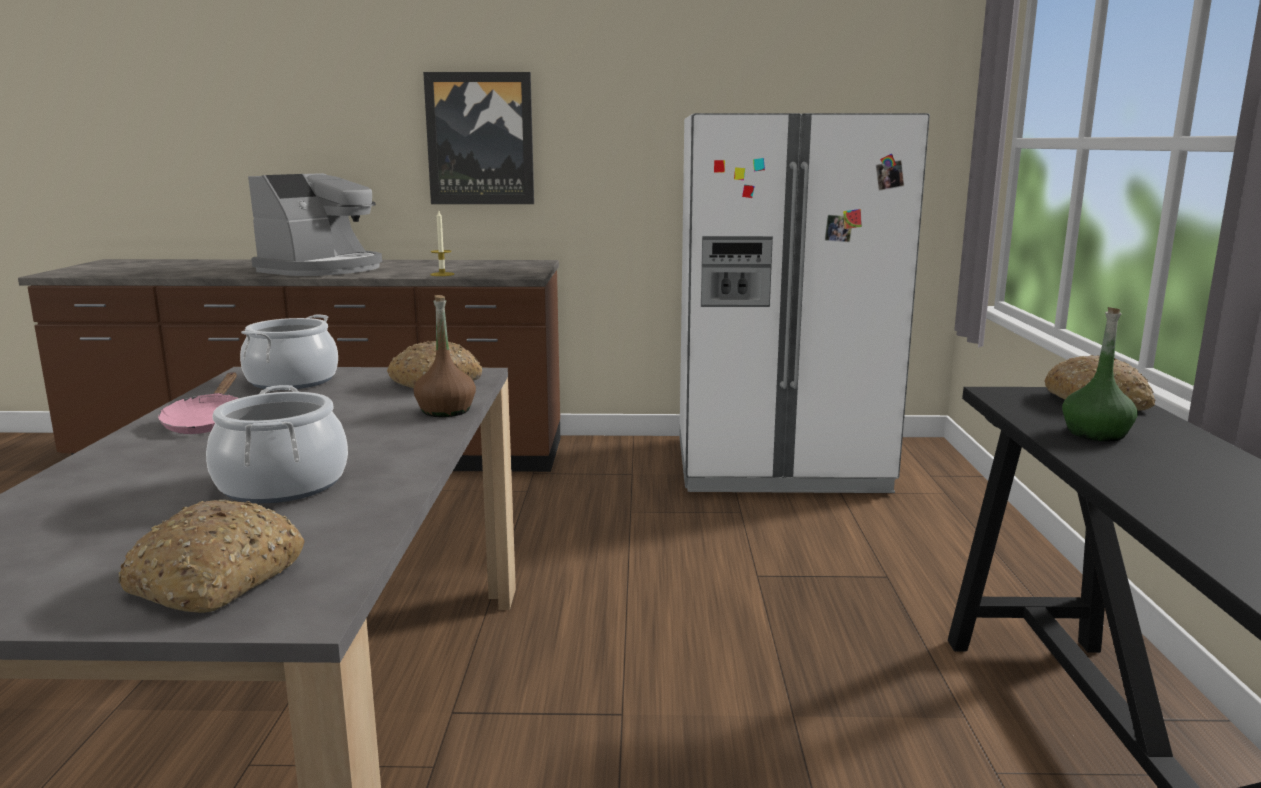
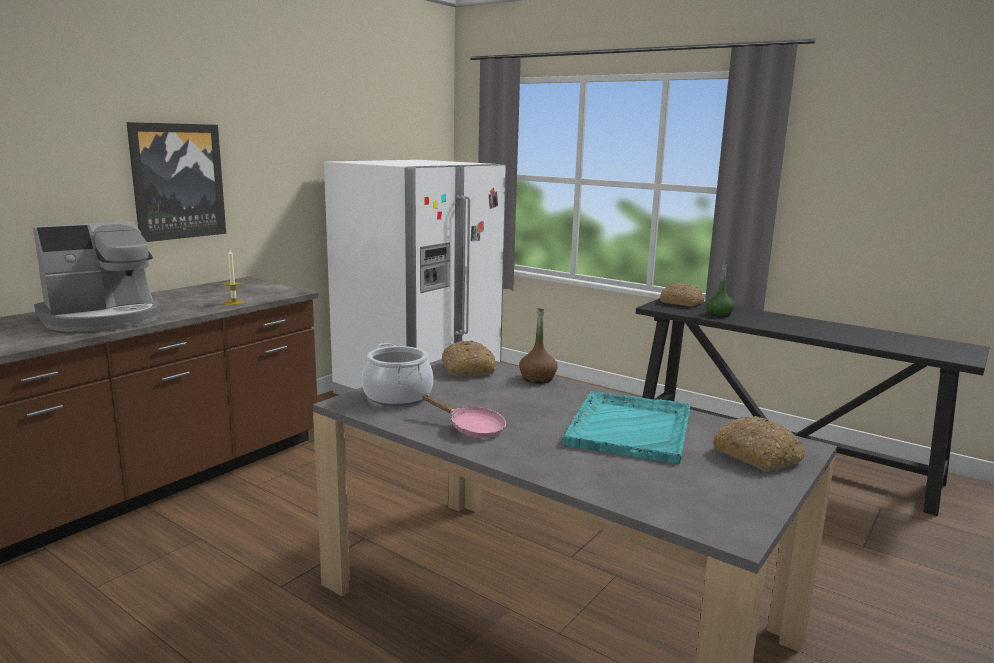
camera: 55 degrees left, 0 degrees up
(283, 484) = (630, 428): cooking pot -> turquoise tray
(323, 269) = (103, 318): coffee machine -> coffee machine turned 75 degrees clockwise

